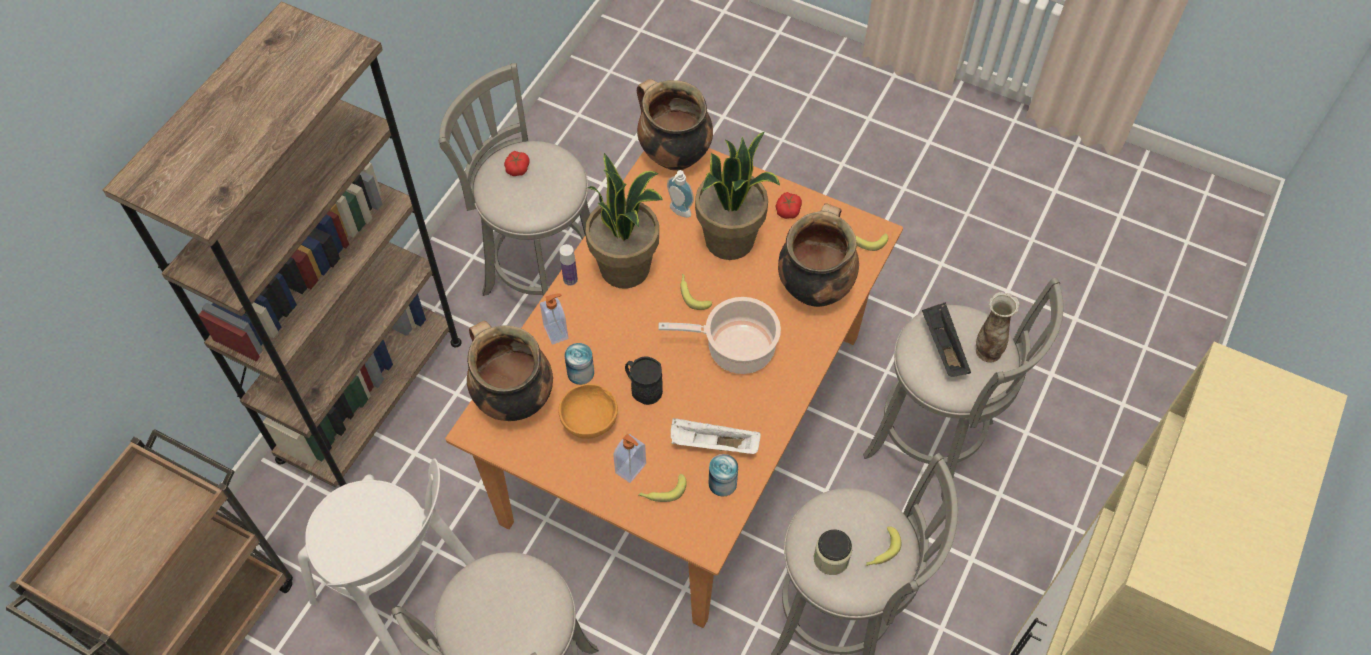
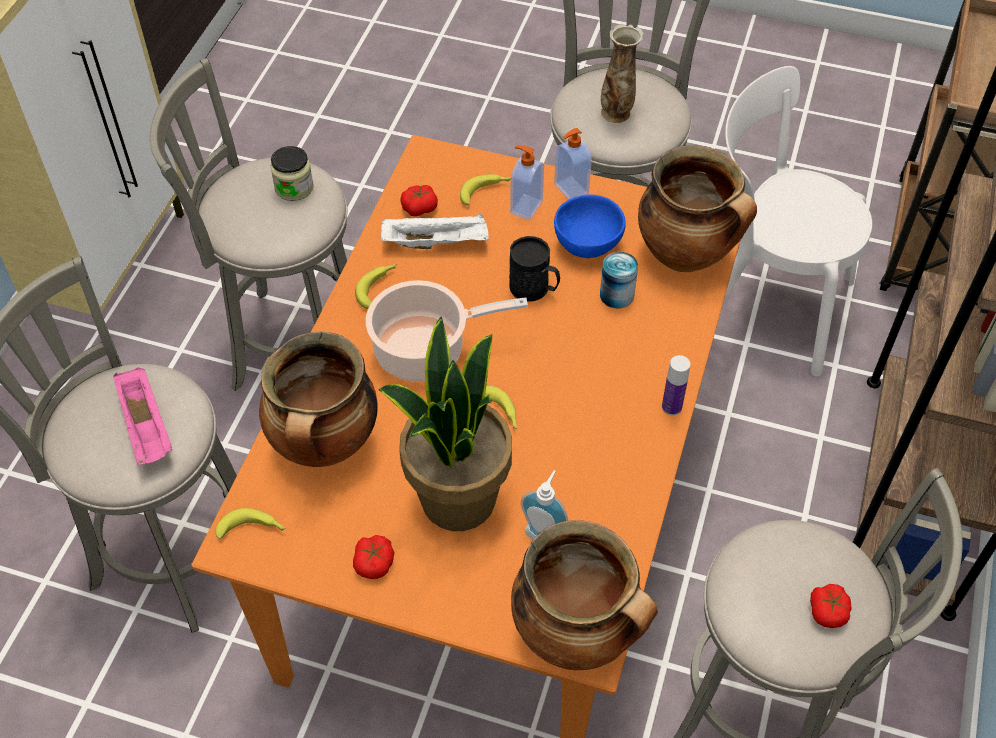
camera: 170 degrees right, 5 degrees down
(557, 332) = (664, 337): soap dispenser -> soap dispenser (570, 189)
(590, 423) = (586, 244): orange bowl -> blue bowl
(626, 267) = (599, 435): potted plant -> none
(722, 483) = (419, 207): can -> tomato
(881, 551) = (239, 201): banana -> banana (378, 287)
(943, 346) = (147, 427): black tray -> pink tray
(987, 351) = (86, 430): vase -> vase (616, 113)

